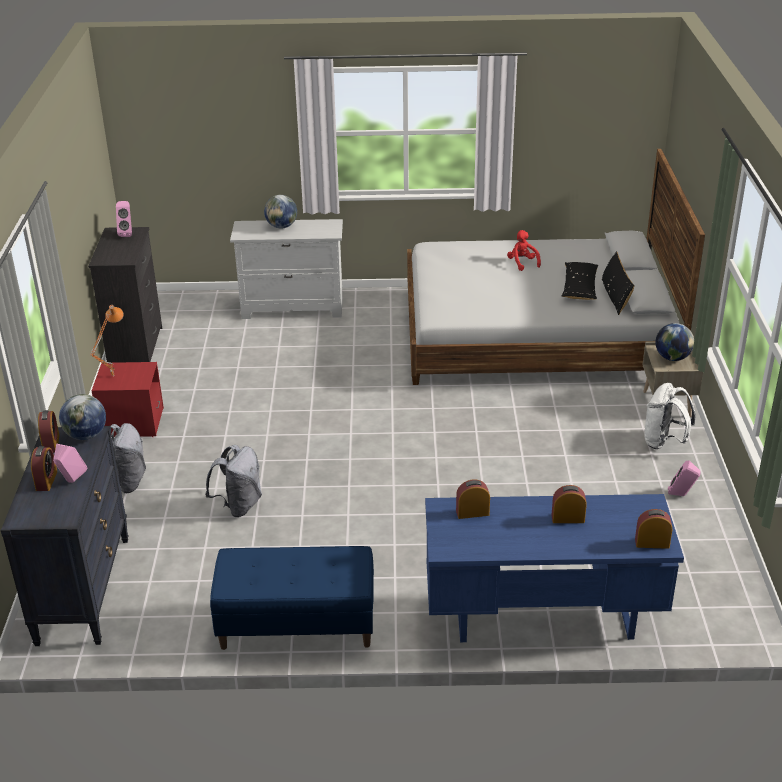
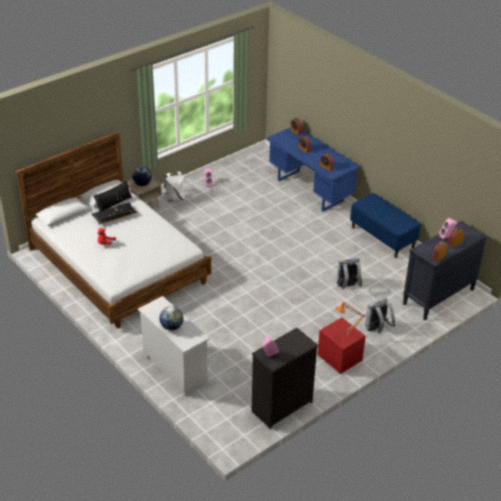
camera: 130 degrees left, 5 degrees up
(86, 435) = (423, 251): globe -> none

